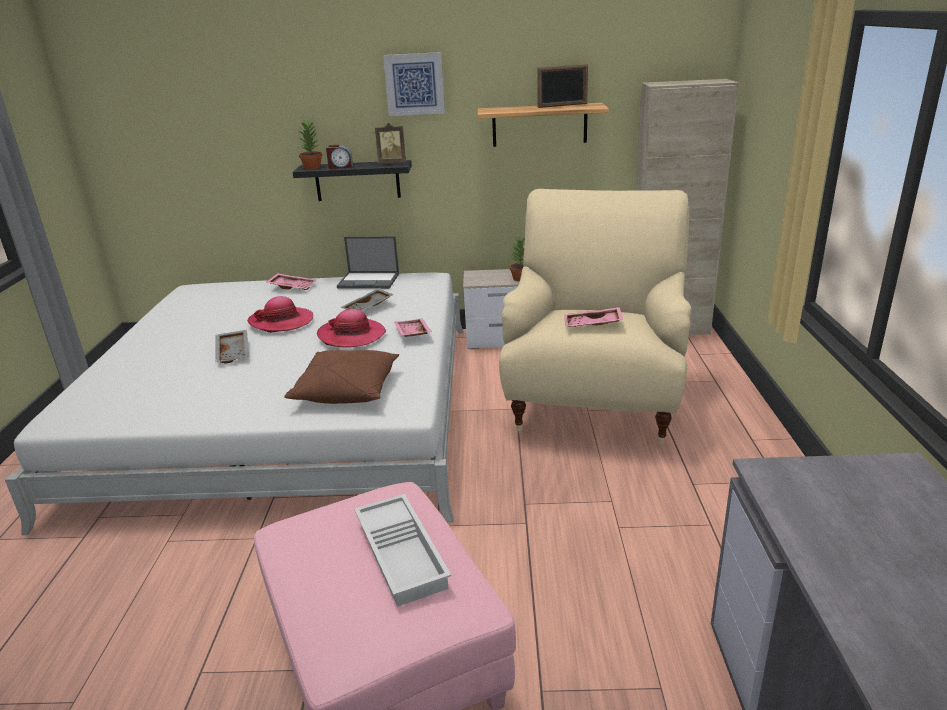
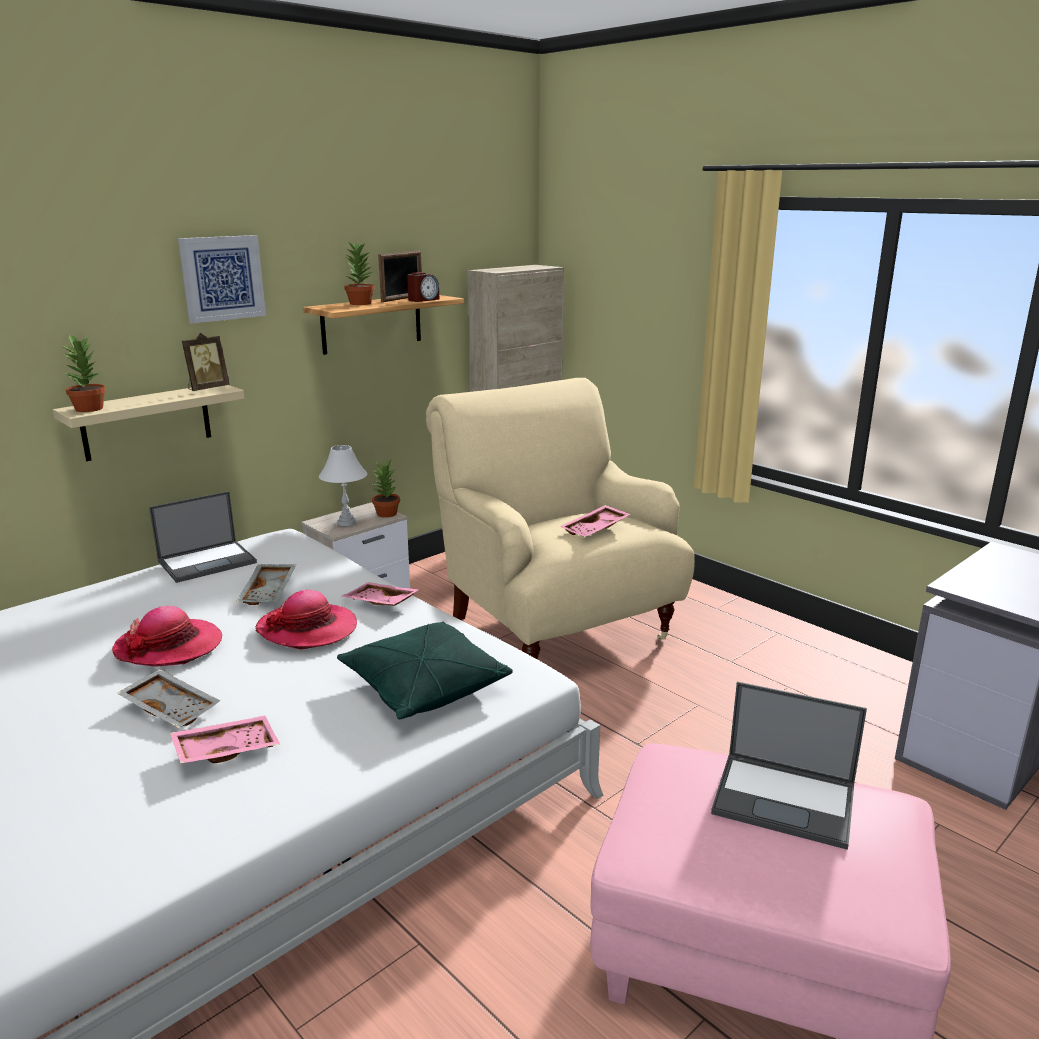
camera: 45 degrees left, 5 degrees down
(293, 286) = (91, 600): pink tray -> pink tray (226, 749)
(340, 167) = (137, 402): alarm clock -> alarm clock (423, 300)
(347, 390) = (423, 687): brown pillow -> green pillow
(357, 181) = (147, 421): black shelf -> beige shelf
(403, 554) = (786, 799): white tray -> laptop
(487, 278) = (346, 522): none -> white table lamp
(519, 108) = (360, 303): none -> potted plant

